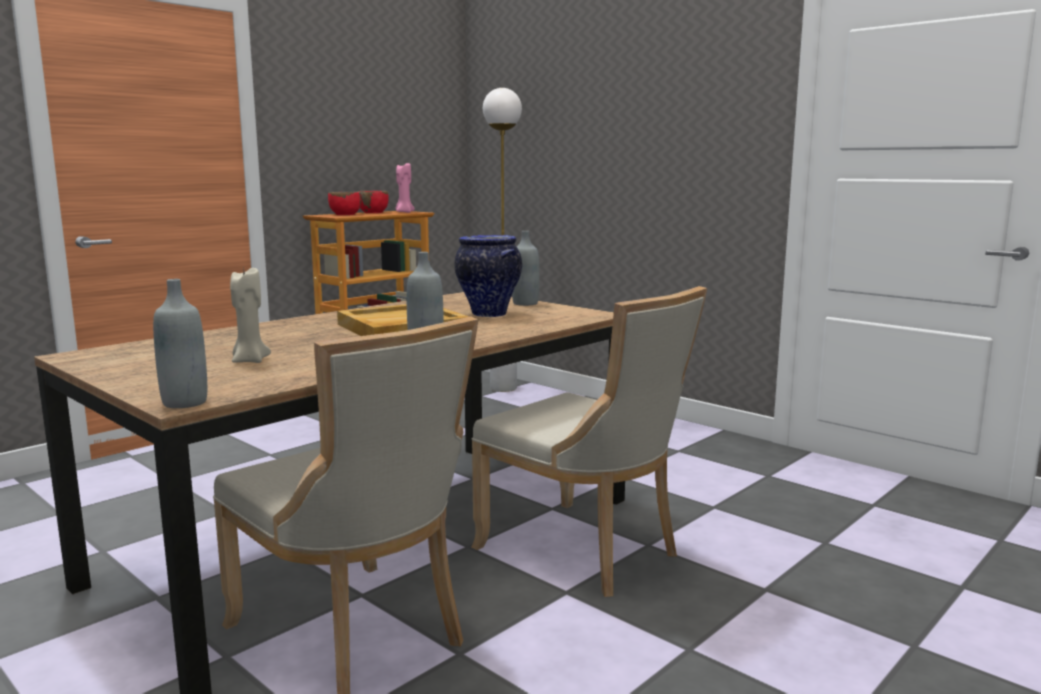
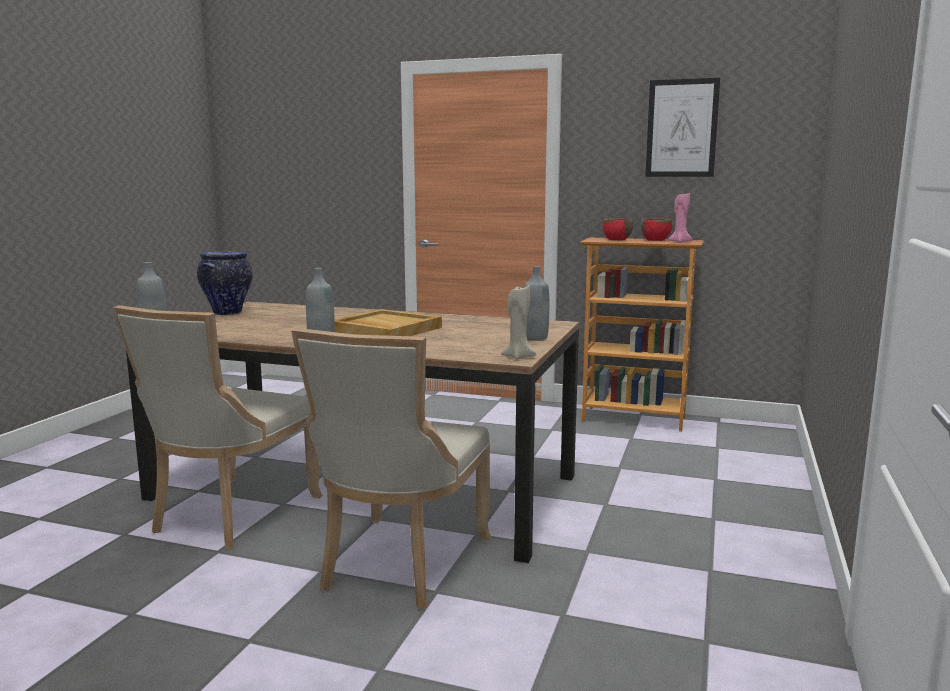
camera: 65 degrees right, 0 degrees up
(249, 361) = (256, 323): beige candle -> beige candle (518, 357)
(369, 98) = (681, 128): none -> picture
(488, 314) = (467, 337): vase -> vase (228, 313)
(503, 388) = (758, 451): white floor lamp -> none

